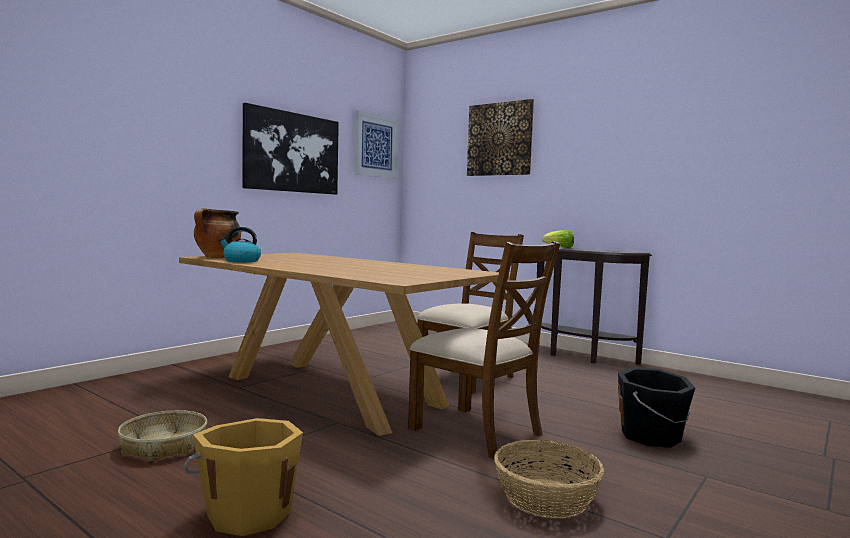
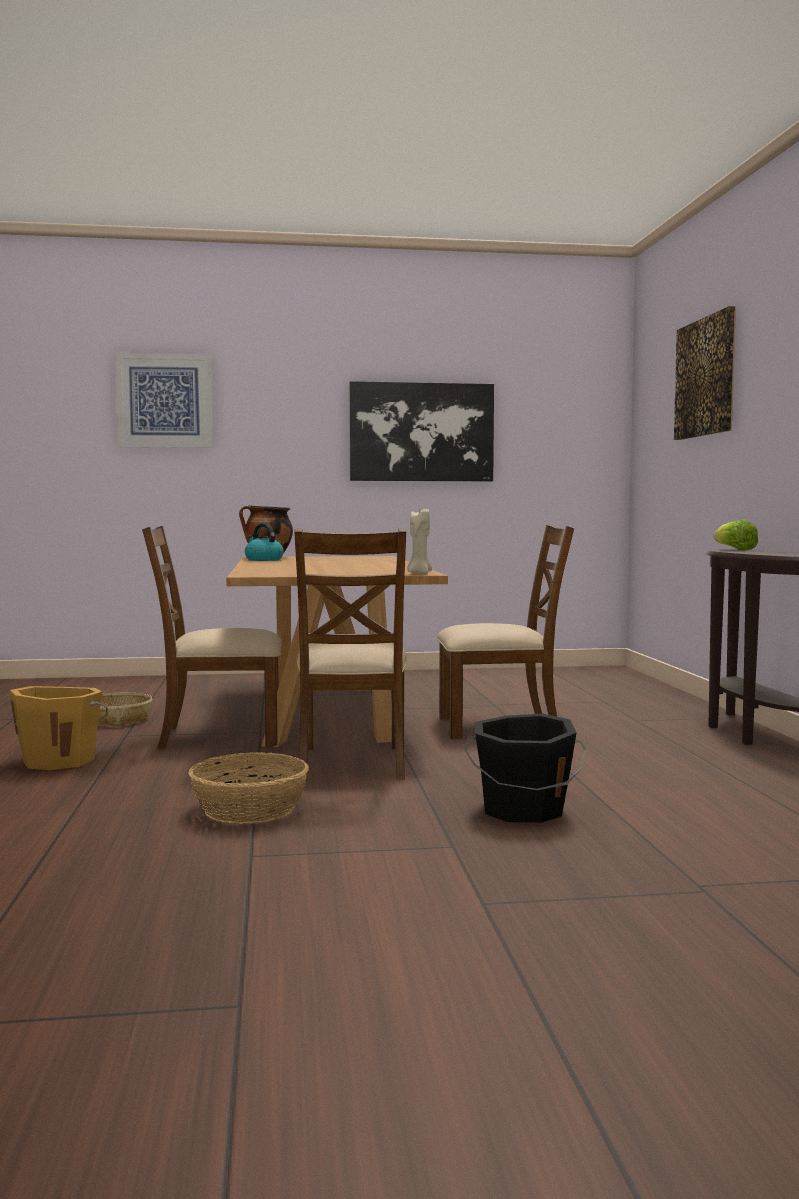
camera: 45 degrees right, 0 degrees up
(318, 436) = (219, 736): none -> brown chair
(375, 146) = (569, 408): picture -> picture (164, 401)
(483, 272) = (419, 573): none -> beige candle

